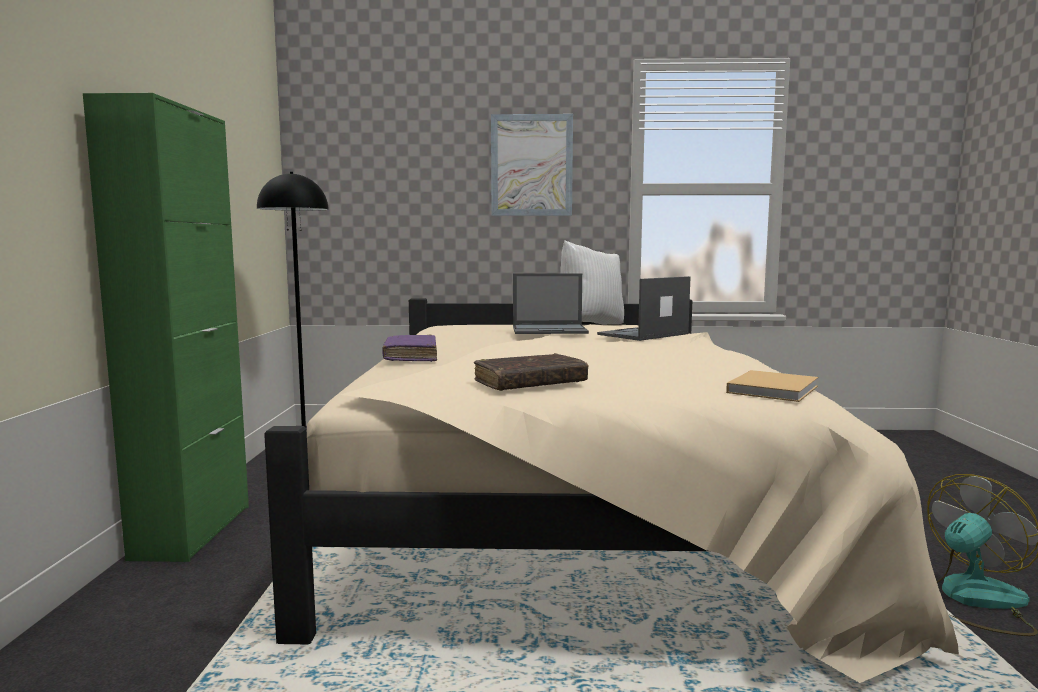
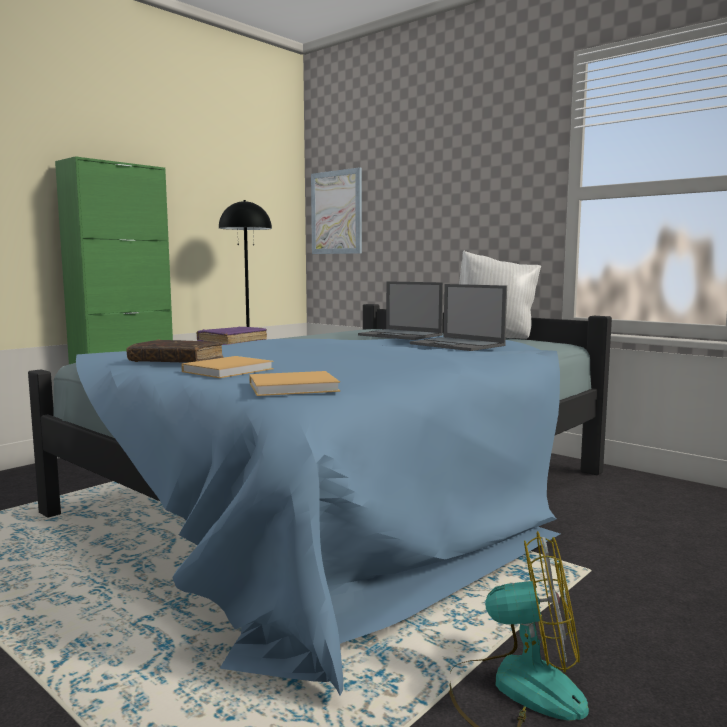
camera: 40 degrees right, 0 degrees up
(531, 165) = (475, 177): picture -> picture (336, 212)
(571, 509) = (349, 499): beige bed -> blue bed
(633, 383) = (230, 370): none -> beige book
(642, 334) = (458, 345): laptop -> laptop turned 135 degrees counterclockwise

